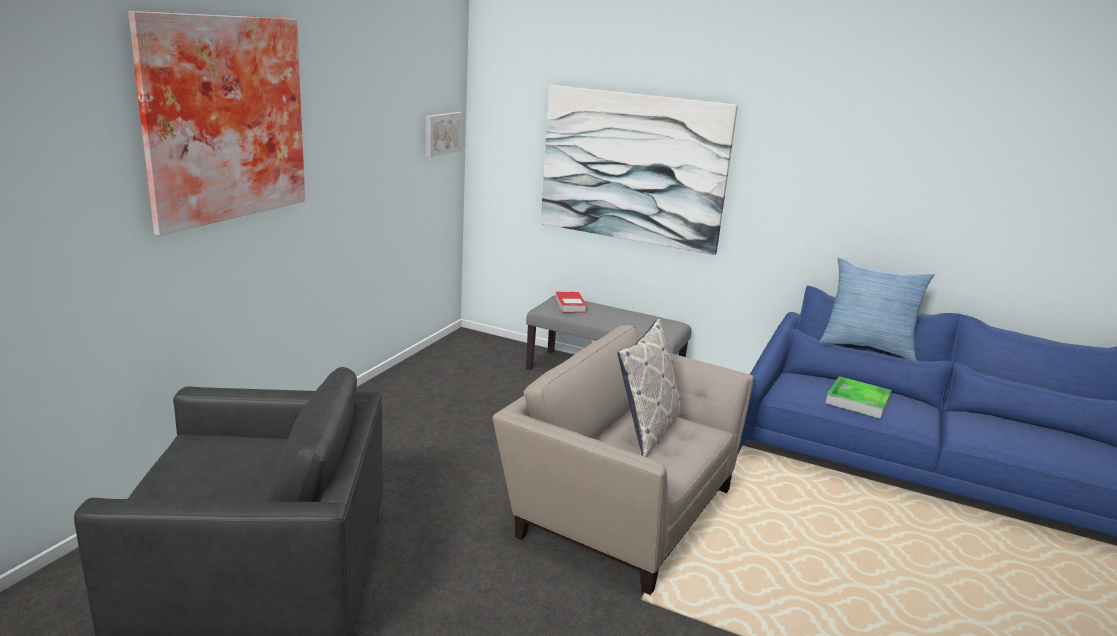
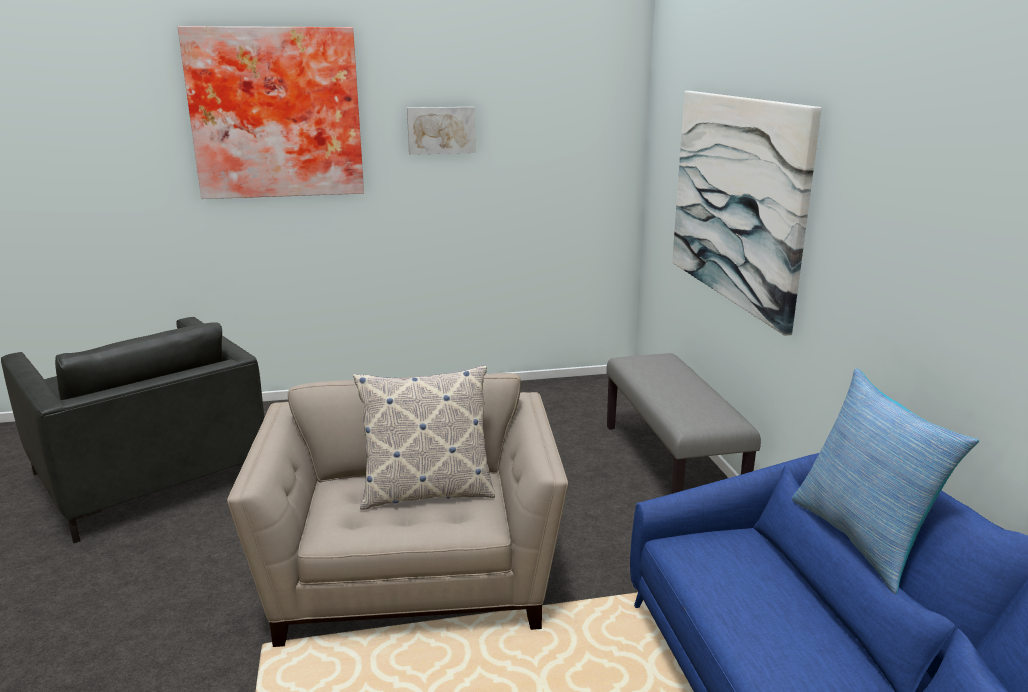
camera: 55 degrees right, 0 degrees up
(441, 133) = (595, 148): picture -> picture (441, 130)
(570, 306) = (652, 365): book -> none
(857, 401) = (757, 606): tray -> none

